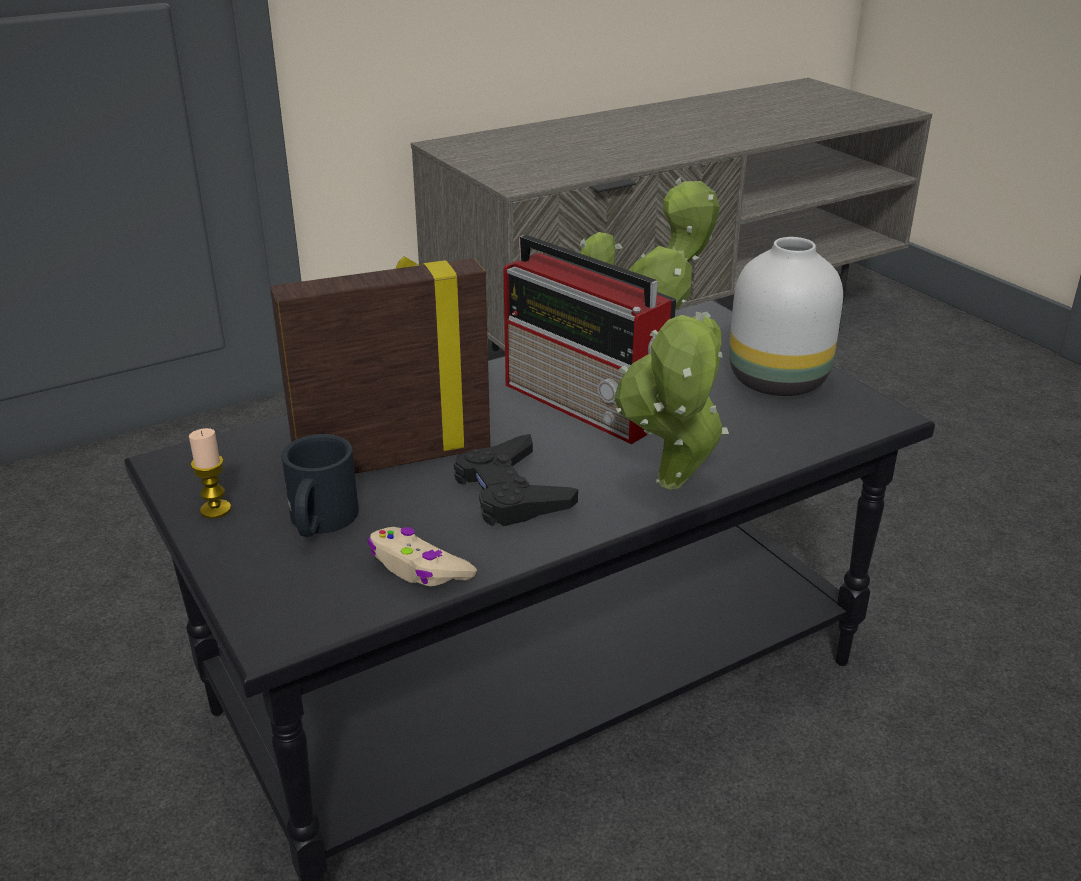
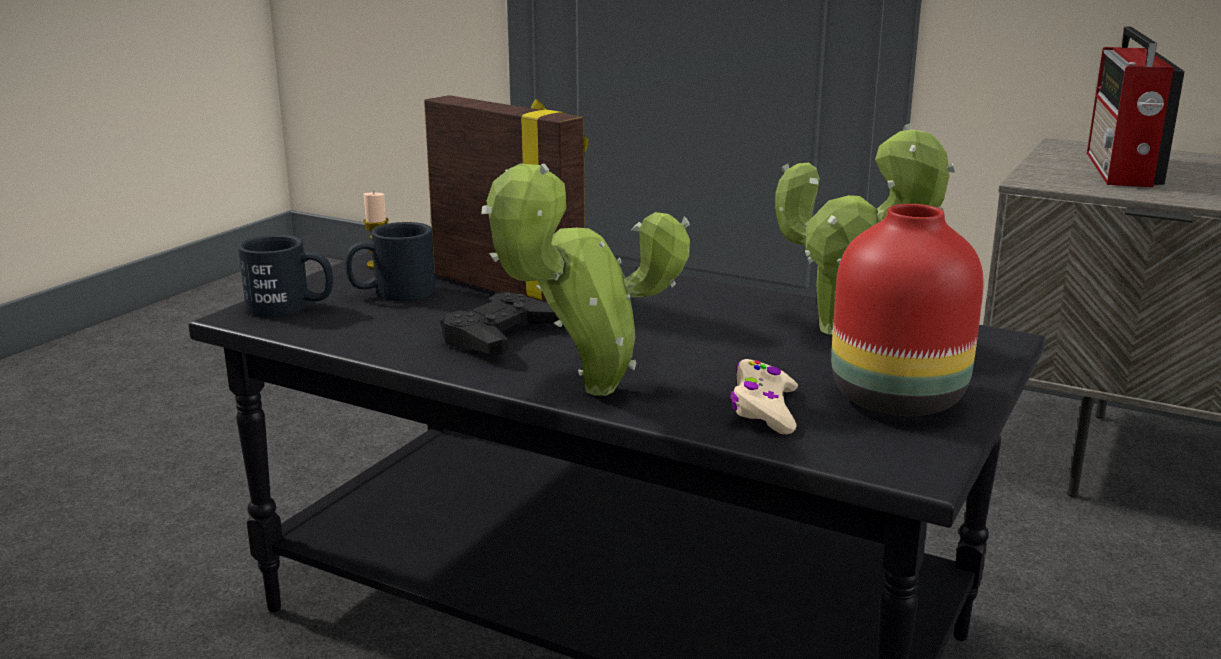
camera: 60 degrees right, 10 degrees down
(287, 595) = (291, 307): none -> black mug
(419, 568) = (360, 333): beige game controller -> beige game controller (764, 409)
(587, 405) = (698, 330): radio -> radio (1121, 170)
(775, 380) = (898, 397): white vase -> red vase

